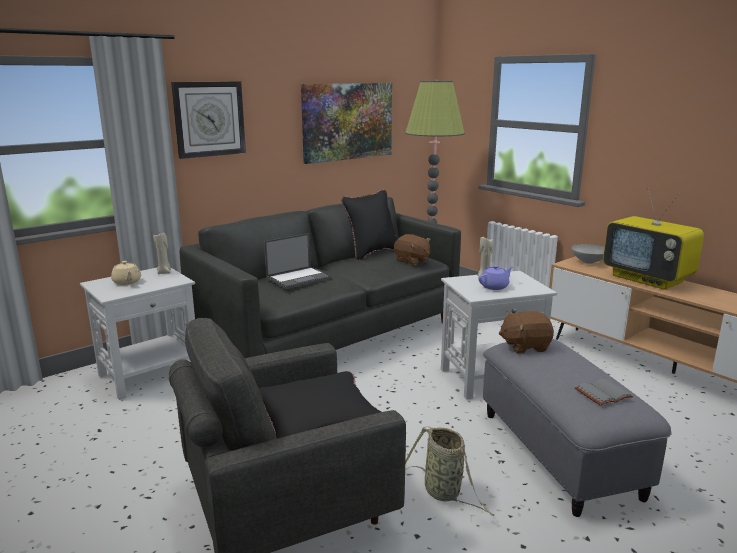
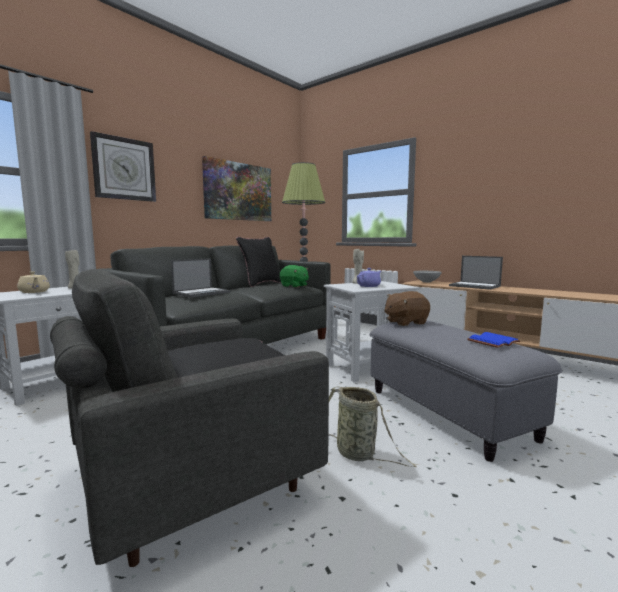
camera: 10 degrees left, 10 degrees down
(412, 261) = (294, 286): brown plush toy -> green plush toy
(602, 393) = (492, 341): grey book -> blue book
(648, 279) = (475, 286): television -> laptop

